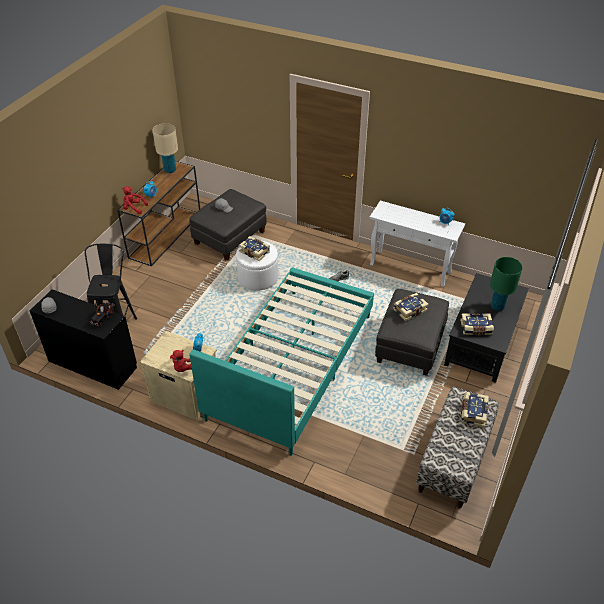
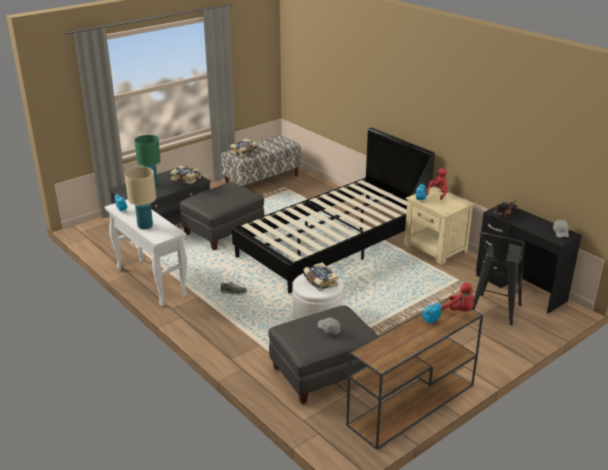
camera: 155 degrees left, 15 degrees down
(170, 170) = (390, 355): beige table lamp -> beige table lamp (145, 226)
(291, 365) = (333, 244): turquoise bed -> black bed
(409, 310) = (222, 198): book -> none

